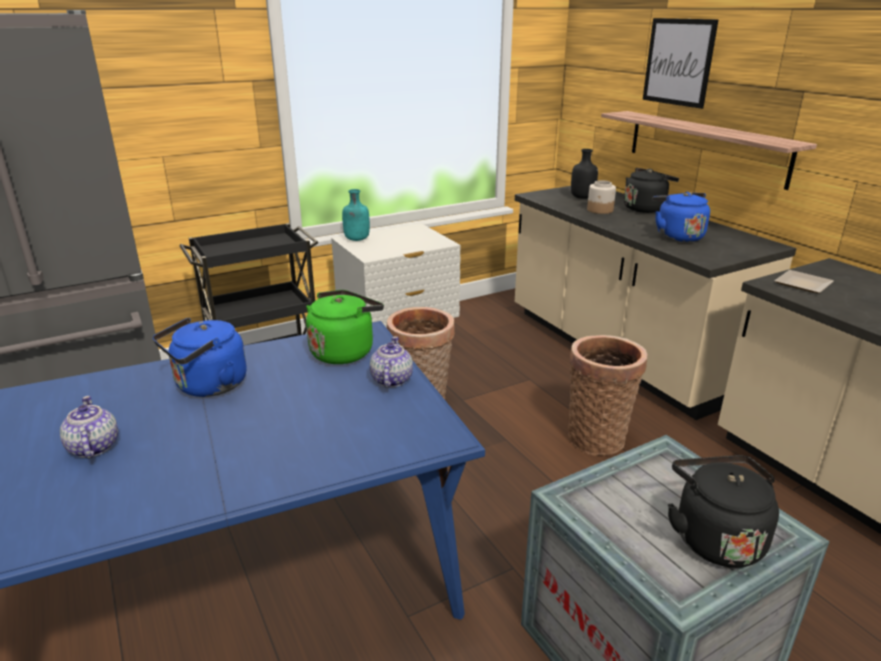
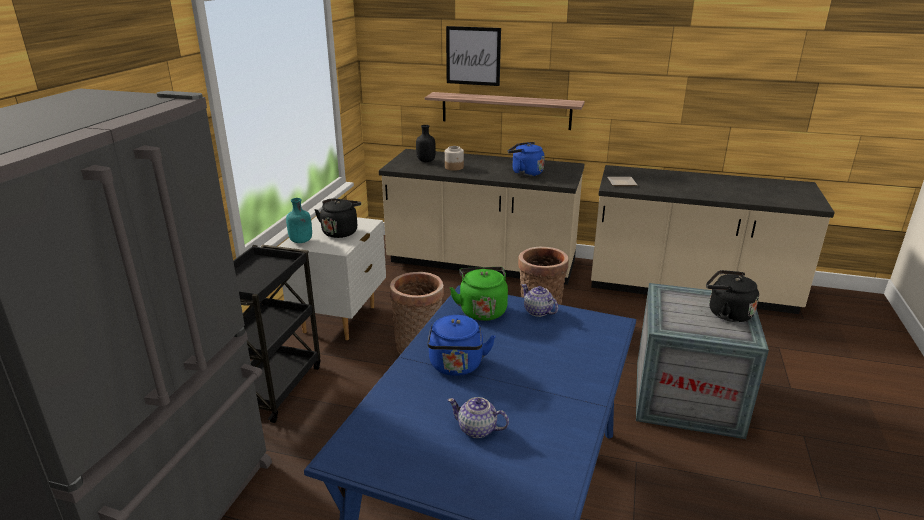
camera: 45 degrees left, 0 degrees up
(645, 208) = (475, 159): black kettle -> black kettle (340, 232)

